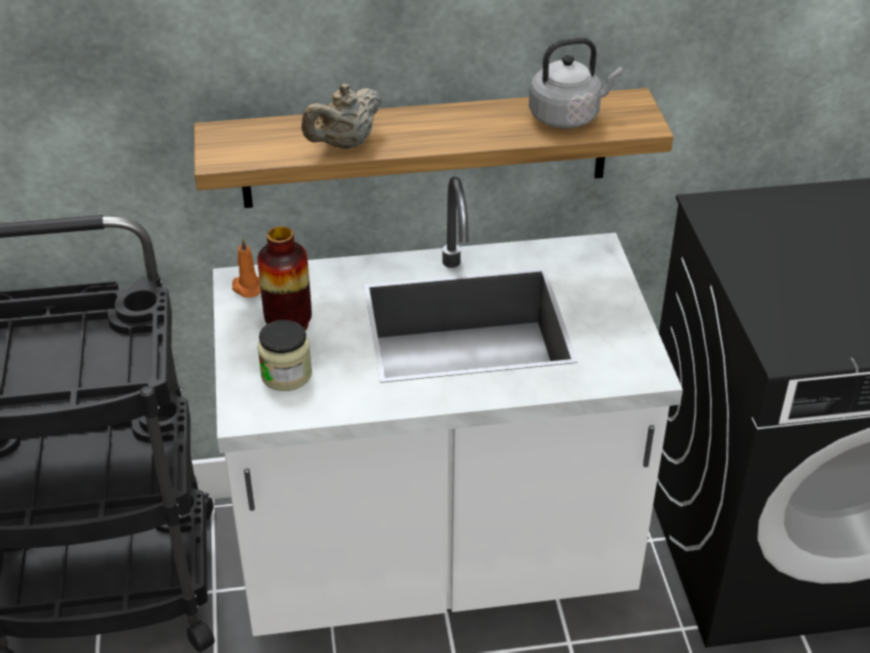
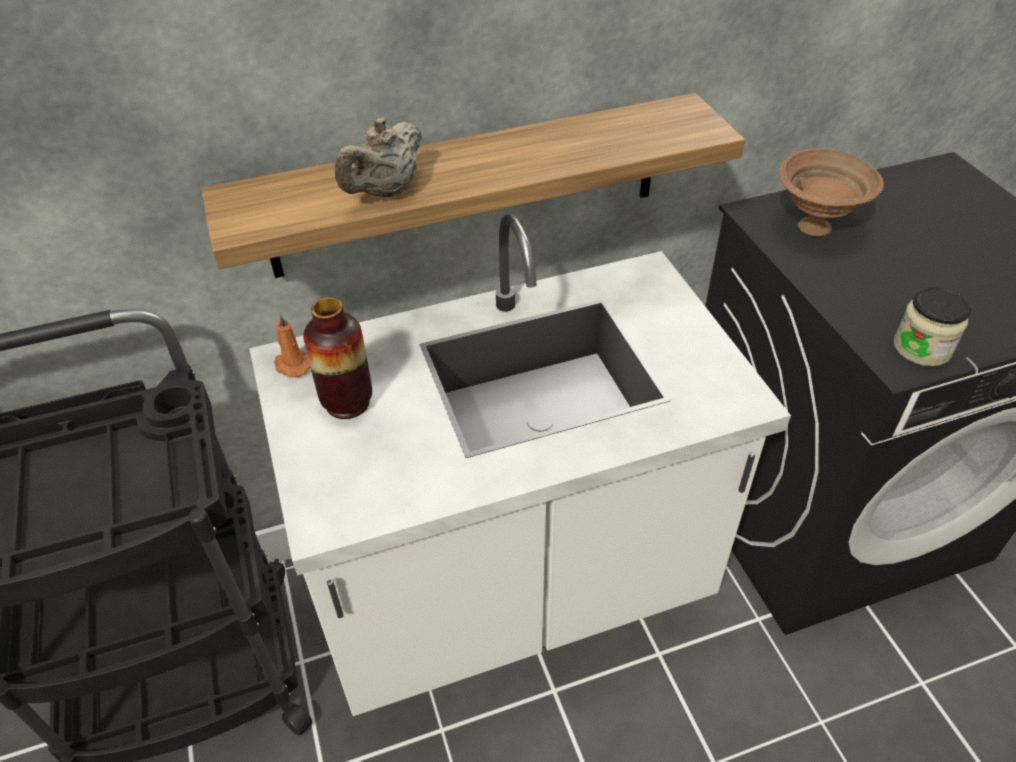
camera: 10 degrees left, 5 degrees up
(286, 375) = (358, 465): jar -> jar (921, 348)
(568, 116) = (625, 132): grey kettle -> none
(761, 226) = (816, 227): none -> brown bowl

